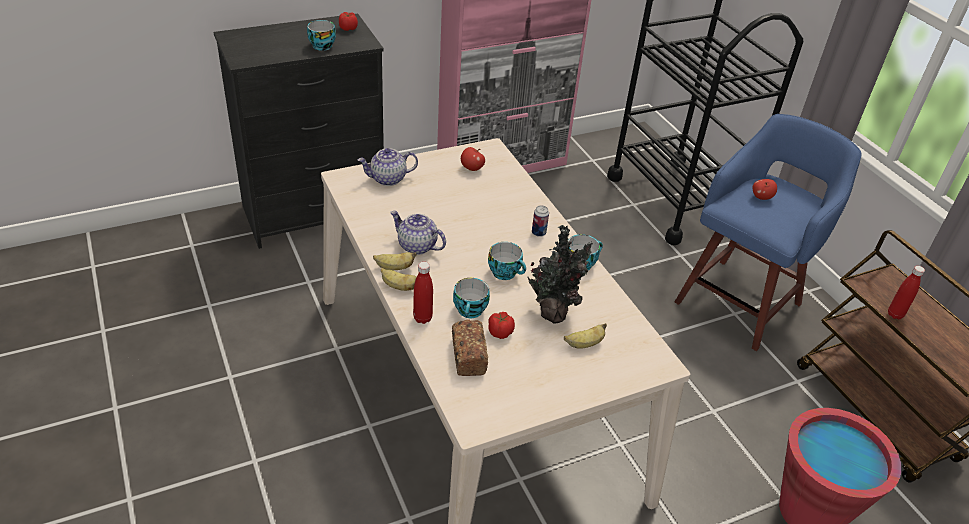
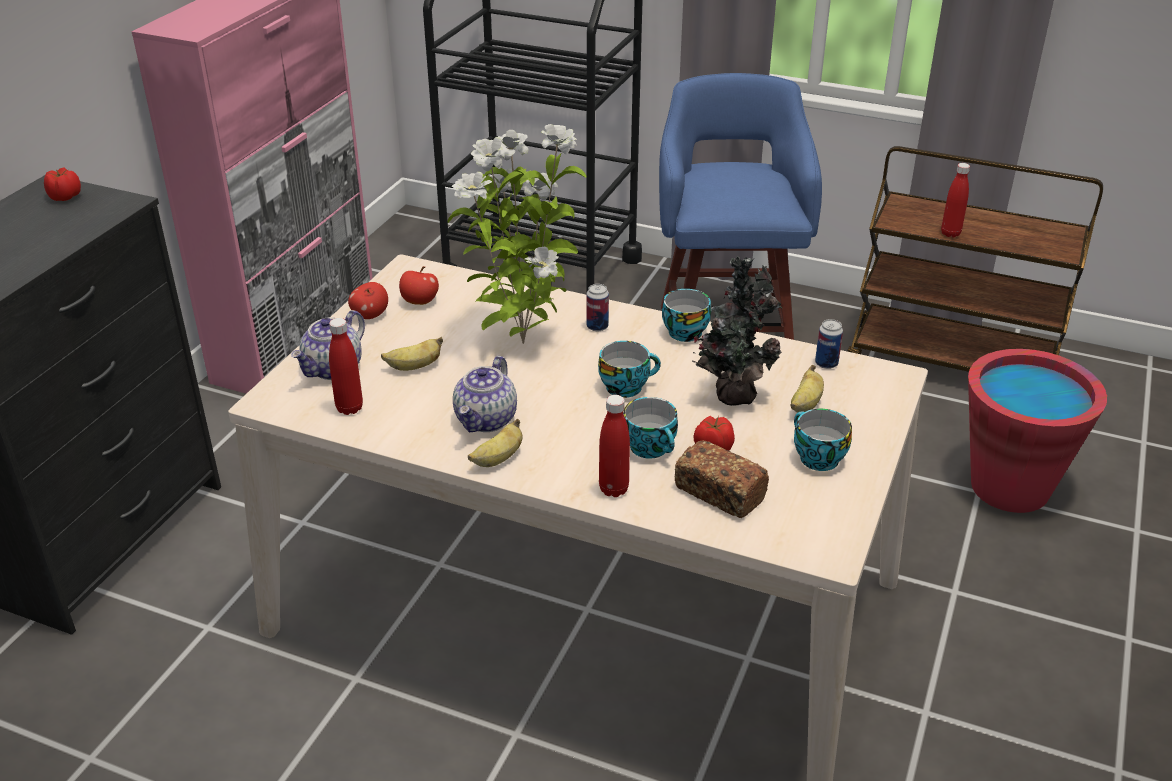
camera: 40 degrees left, 5 degrees down
(322, 45) = (59, 233): cup -> cup (816, 458)
(368, 202) = (349, 408): none -> red bottle
(398, 287) = (535, 475): banana -> banana (414, 367)
(416, 246) = (486, 420): teapot -> teapot turned 60 degrees counterclockwise
(490, 217) = (522, 341): none -> potted plant
(632, 331) = (826, 363): none -> can
(761, 197) = (721, 186): apple -> apple (370, 315)

